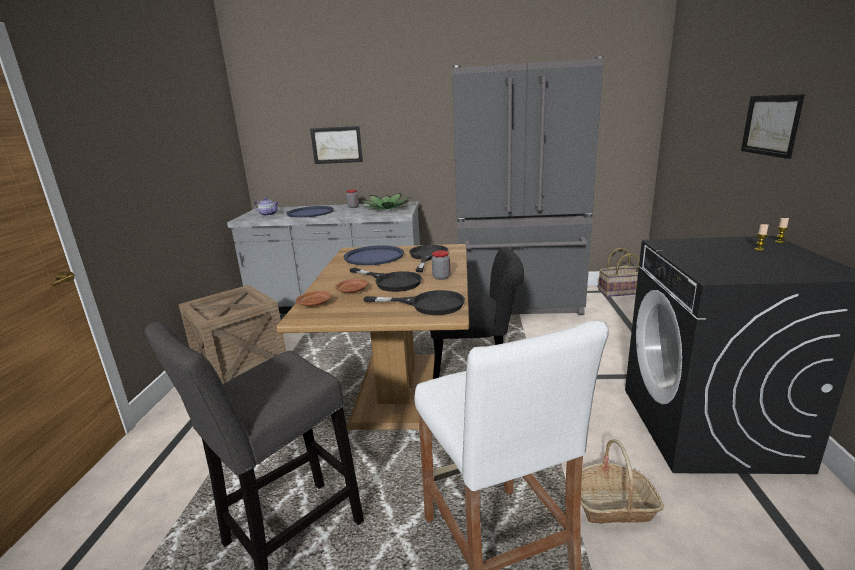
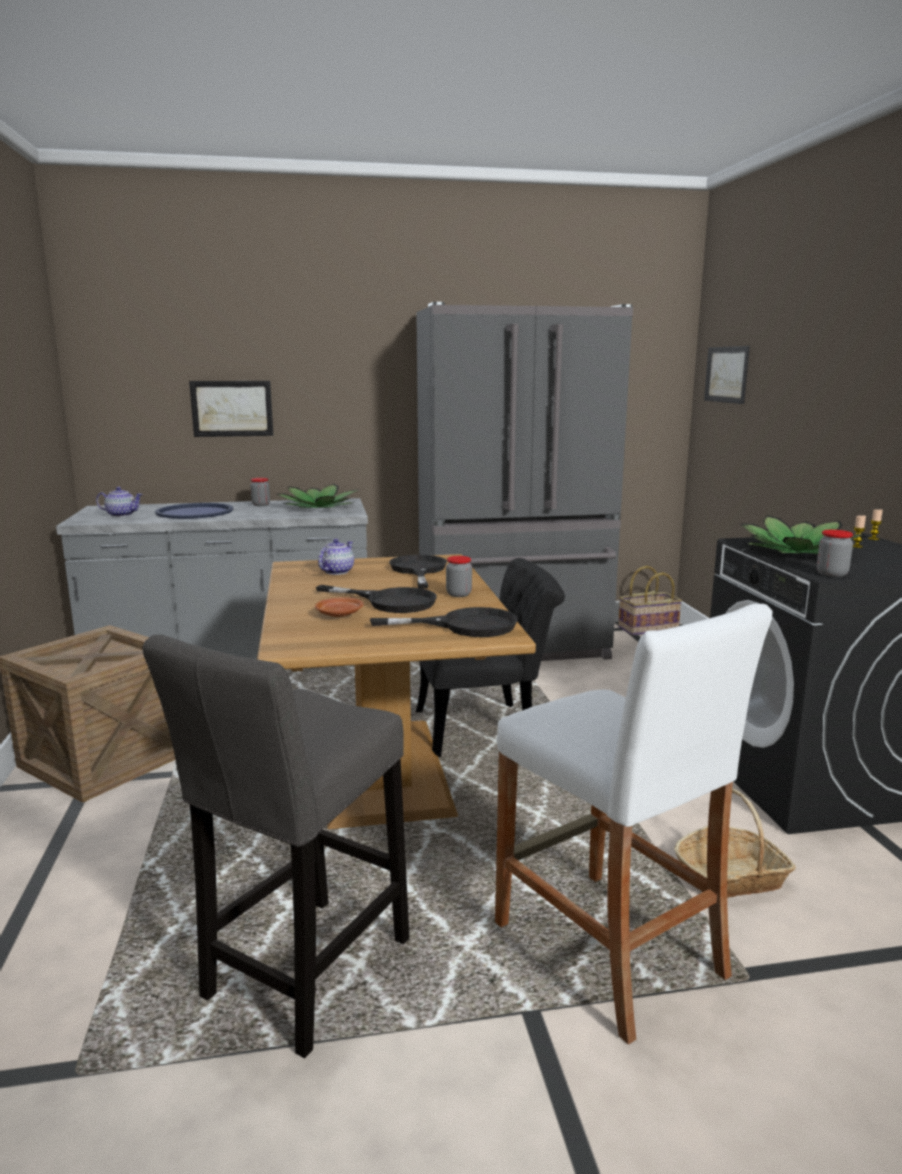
camera: 15 degrees left, 5 degrees down
(315, 304) = (295, 631): brown plate -> none
(374, 256) = (336, 572): blue tray -> teapot
(702, 253) = (797, 551): none -> potted plant
(718, 278) = (831, 574): none -> jar
(770, 125) = (846, 400): picture -> picture (726, 374)

